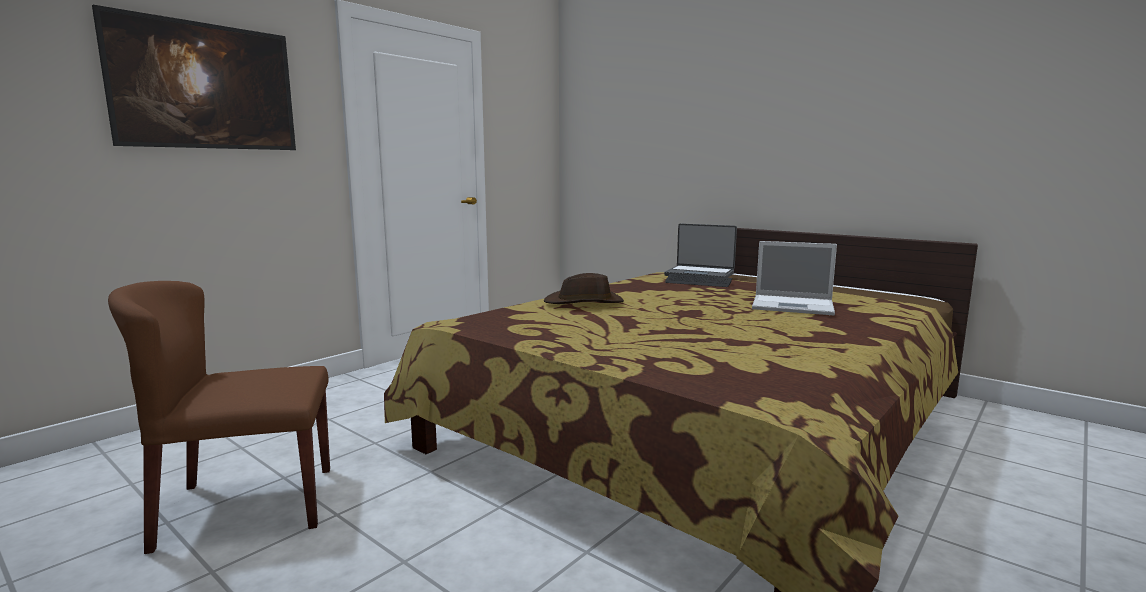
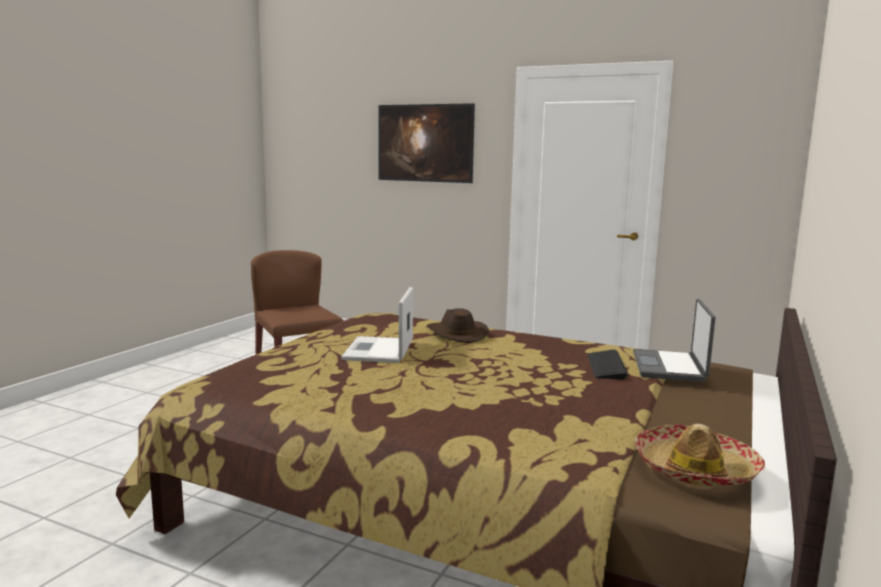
camera: 75 degrees right, 0 degrees up
(794, 306) = (507, 401): laptop -> laptop (378, 351)
(878, 295) = (695, 469): none -> hat

